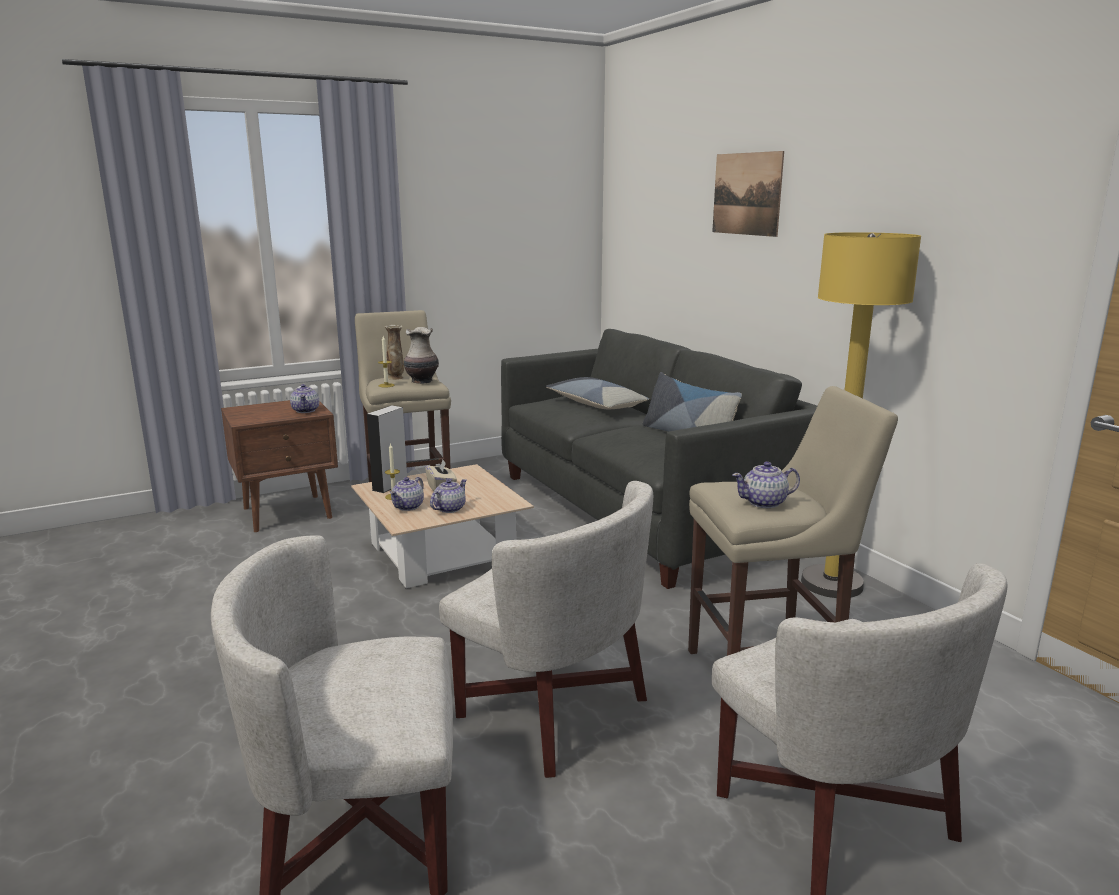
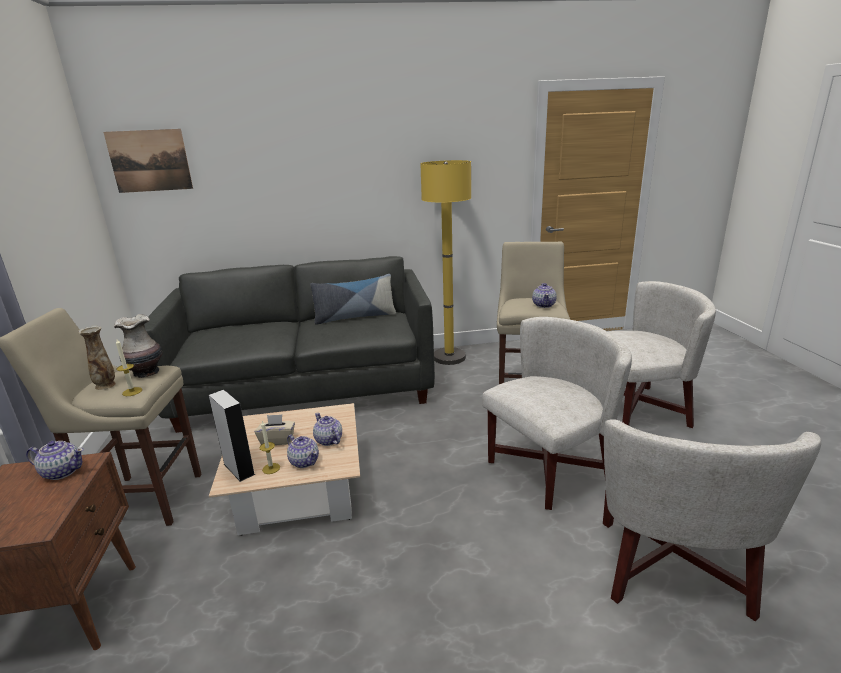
camera: 70 degrees left, 5 degrees up
(595, 404) = (245, 331): pillow -> none
(746, 194) = (301, 146): picture -> picture (149, 161)

